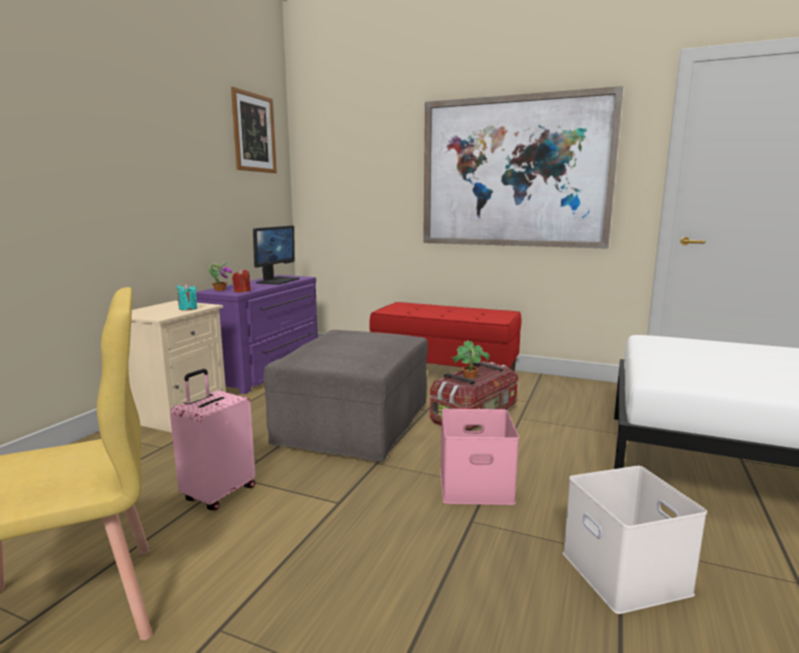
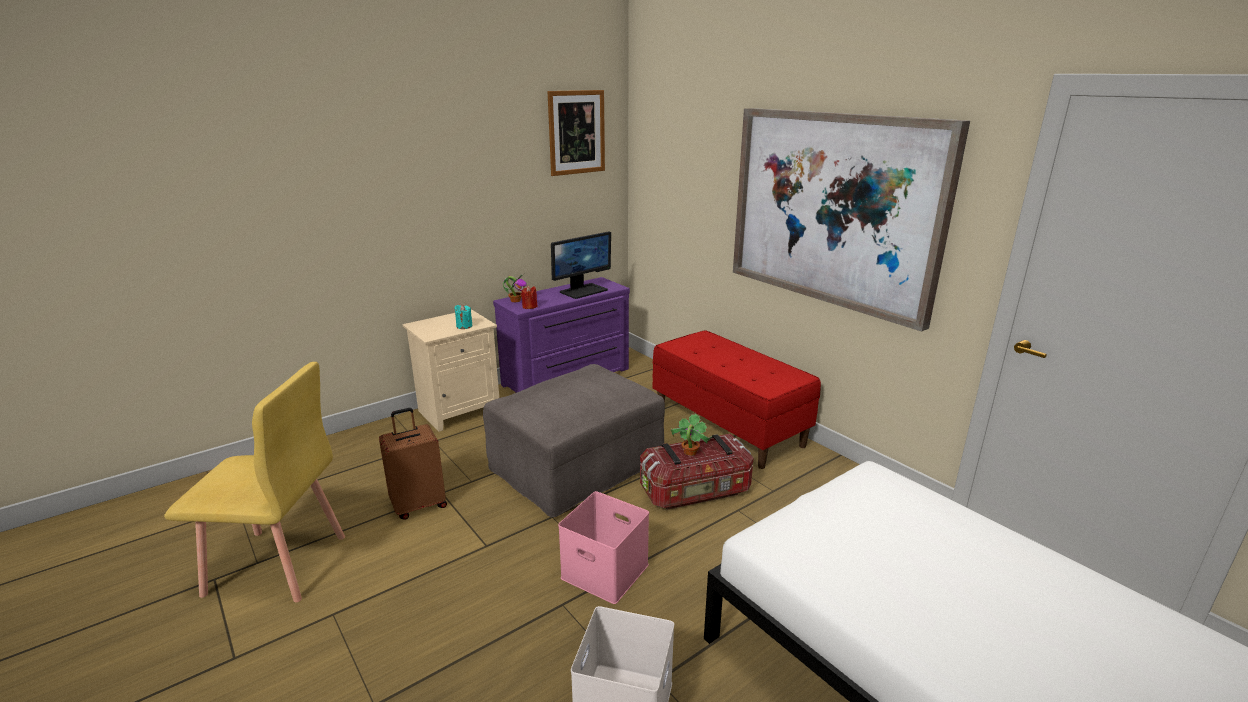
camera: 30 degrees right, 10 degrees up
(218, 494) = (419, 505): pink suitcase -> brown suitcase

